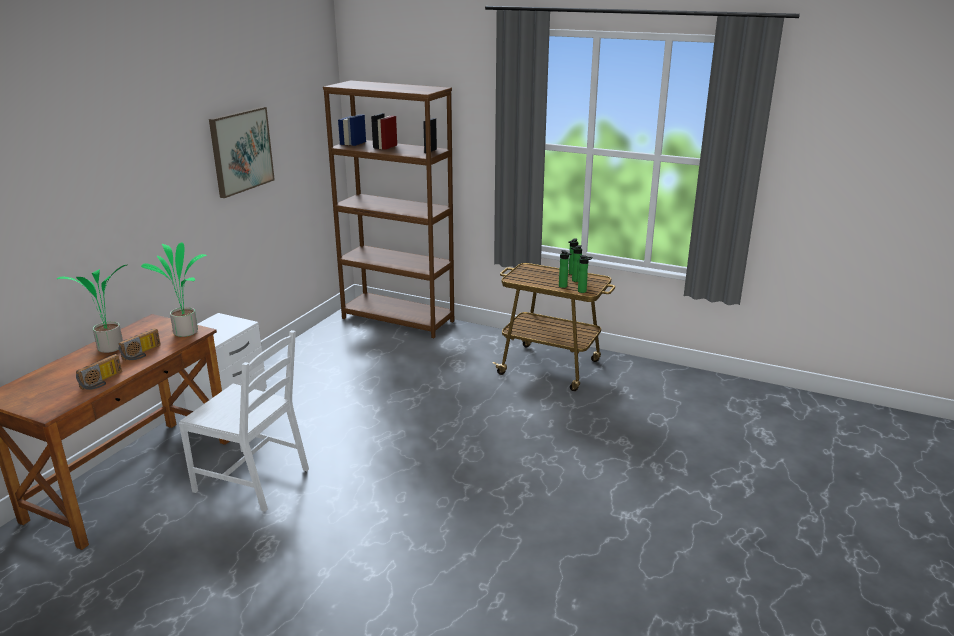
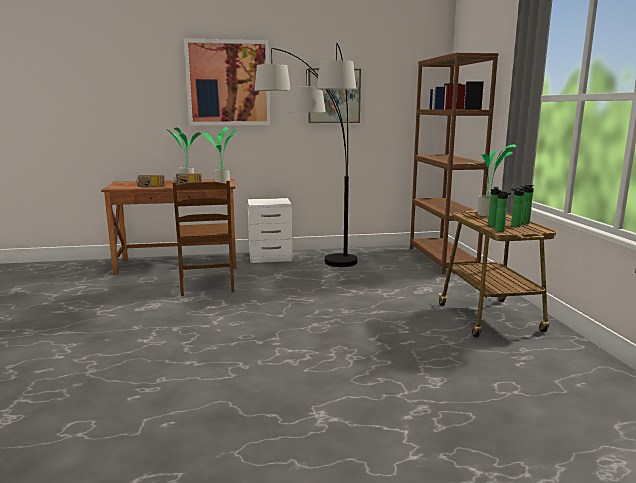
camera: 55 degrees right, 10 degrees down
(115, 167) = (228, 83): none -> picture
(253, 479) = (207, 284): white chair -> brown chair
(330, 396) = (317, 272): none -> floor lamp
(528, 273) = (487, 215): none -> potted plant

